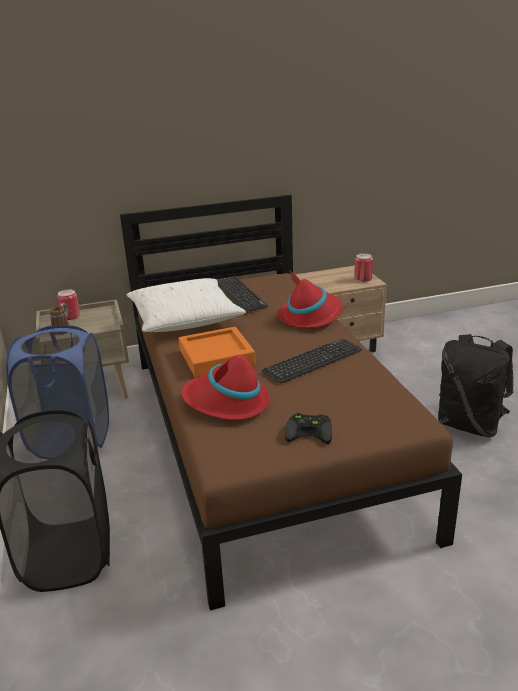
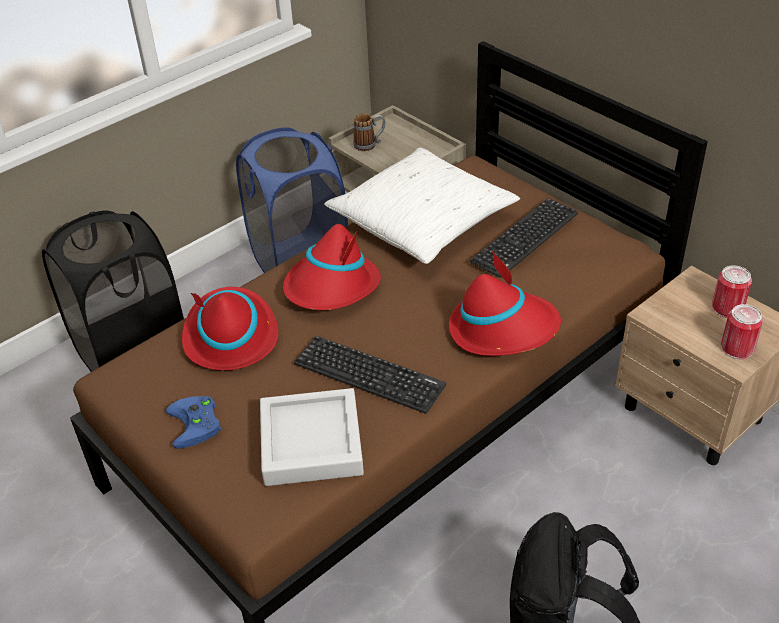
camera: 65 degrees right, 15 degrees up
(71, 317) = (403, 135): can -> can (727, 308)
(216, 357) = (331, 287): orange tray -> red hat
(310, 431) = (197, 425): black game controller -> blue game controller
(360, 390) = (311, 443): none -> grey tray

